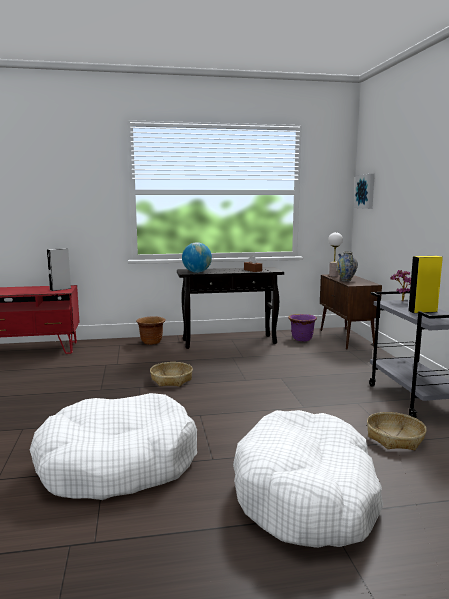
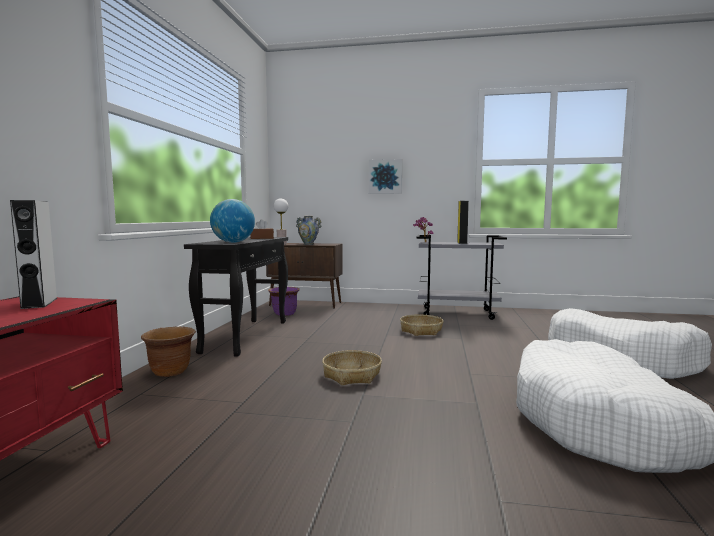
camera: 70 degrees left, 5 degrees down
(365, 191) = (294, 159): picture -> picture (385, 176)
(395, 438) = (523, 327): basket -> basket (421, 331)

